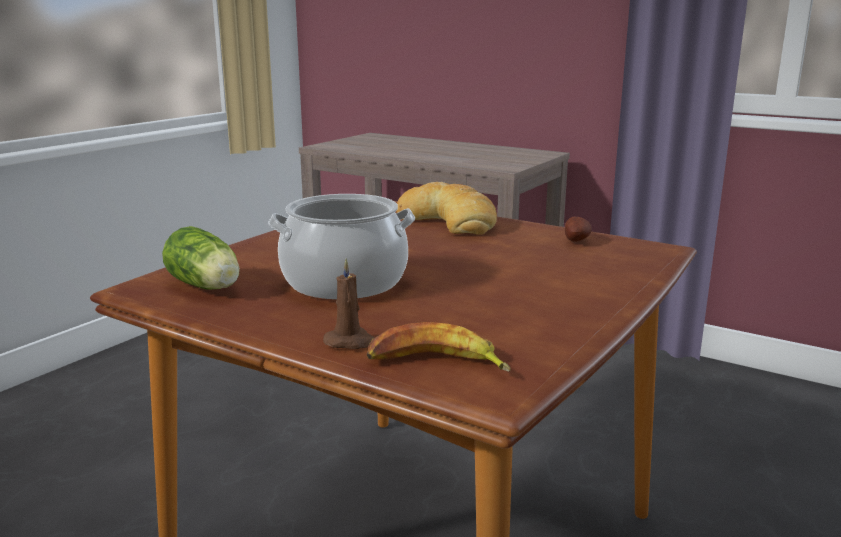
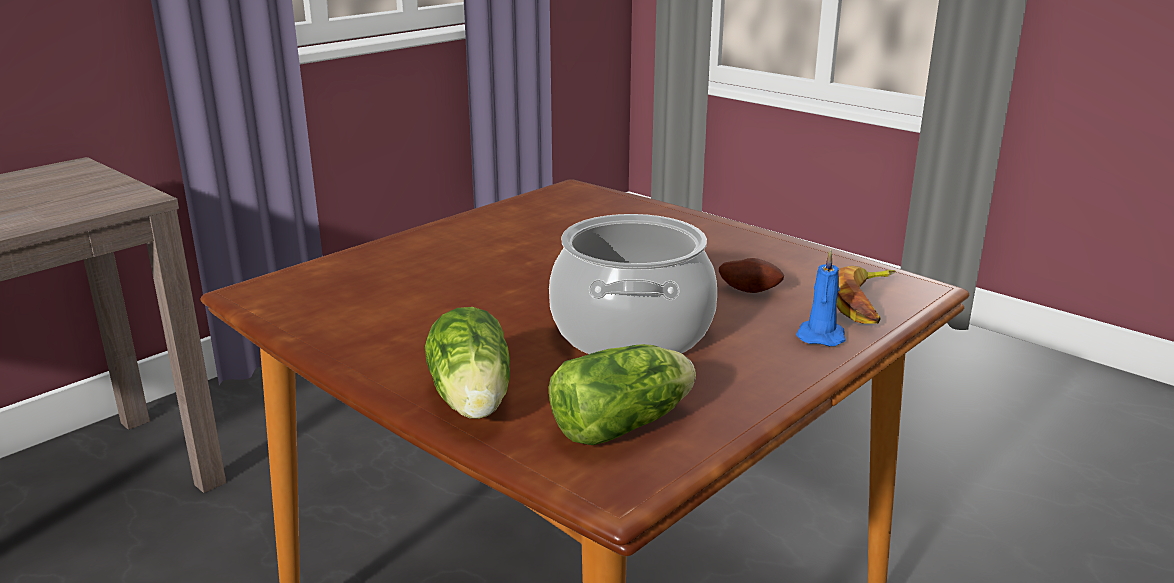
camera: 80 degrees left, 5 degrees up
(242, 254) = (472, 401): none -> lettuce
(351, 342) = (821, 335): brown candle -> blue candle
(449, 221) = (396, 259): bread -> none
(577, 241) = (527, 212): potato -> potato (750, 290)

